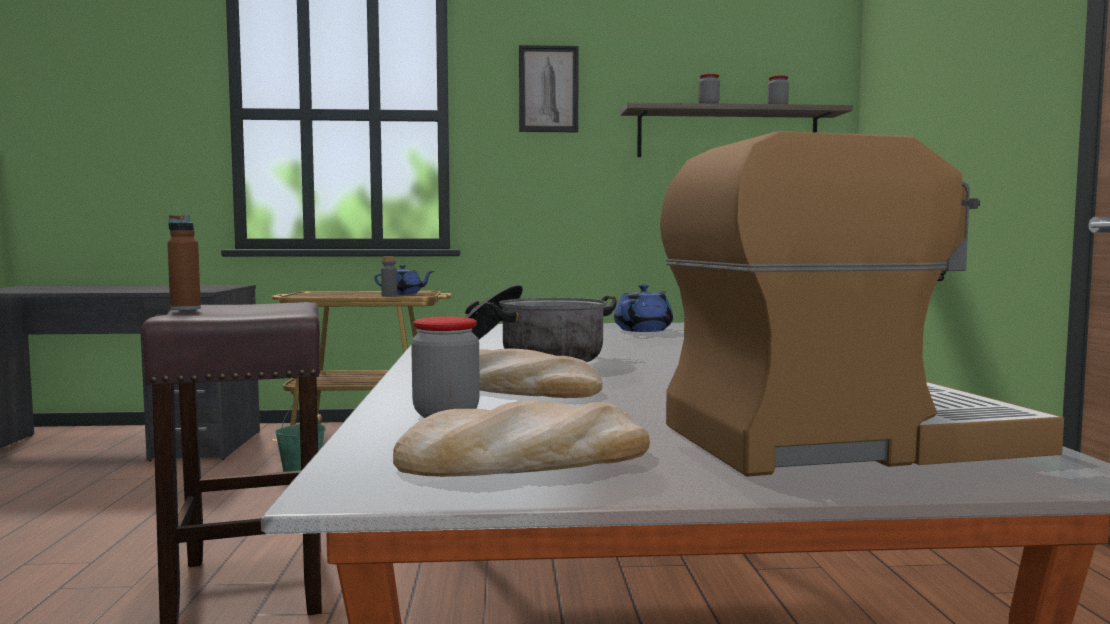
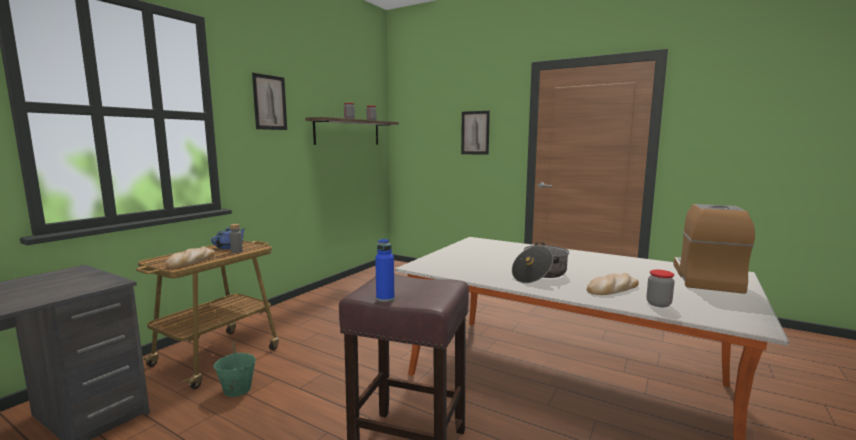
camera: 55 degrees left, 5 degrees up
(185, 309) = (385, 298): brown bottle -> blue bottle
(525, 460) = (726, 307): bread -> bread (191, 260)
(644, 330) = (479, 248): blue teapot -> none
(980, 100) = (475, 132): none -> picture

